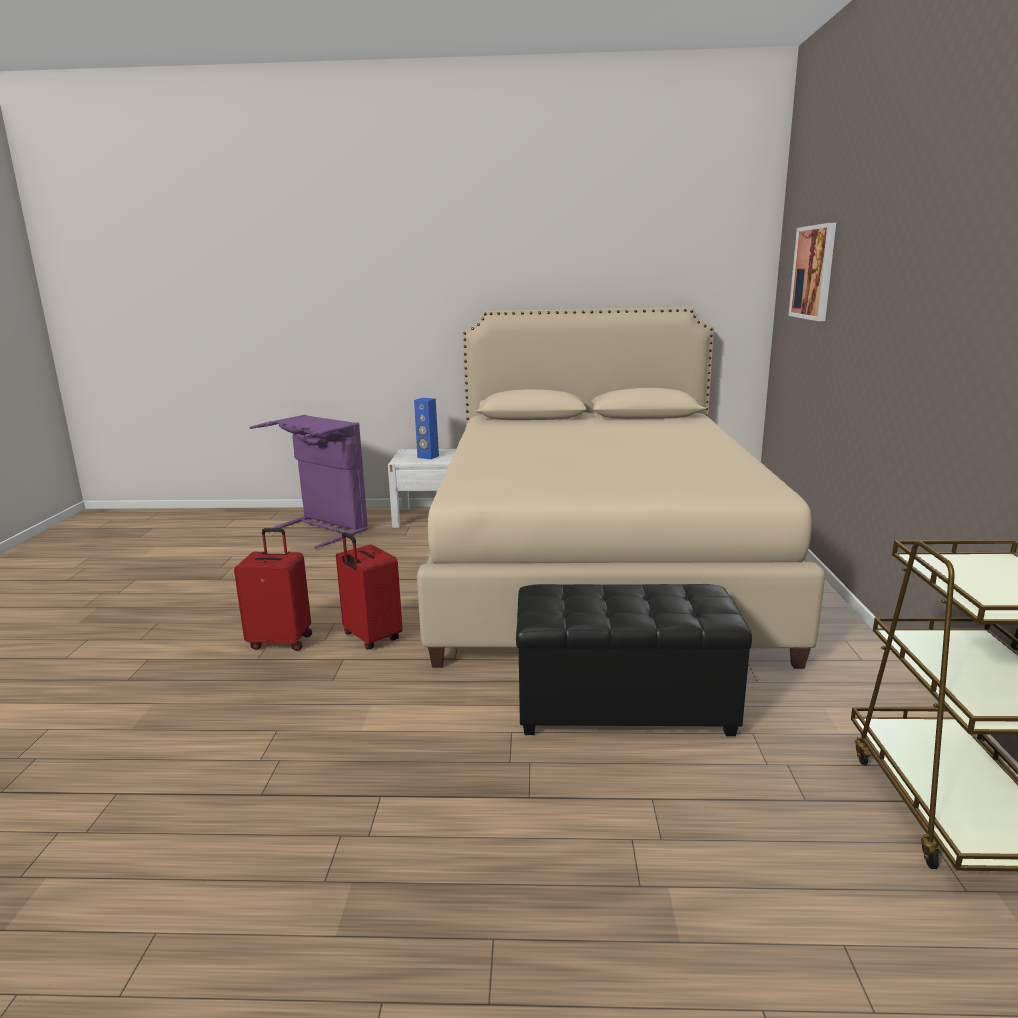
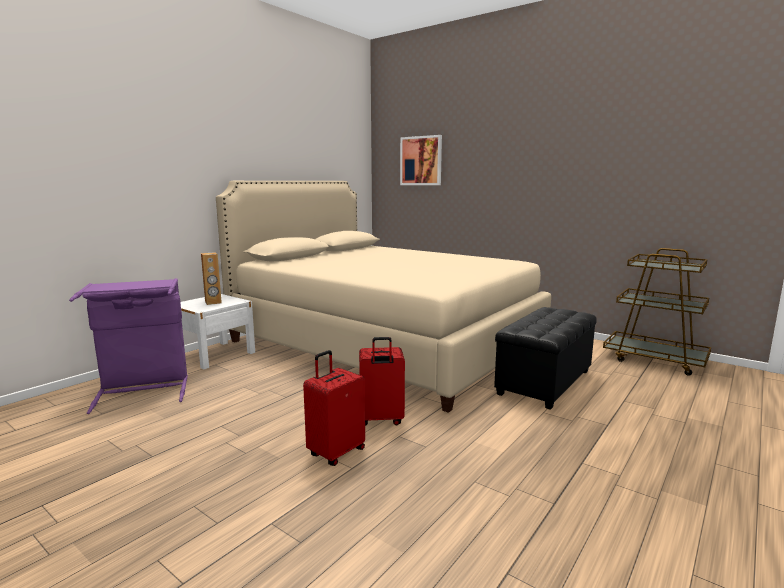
camera: 55 degrees left, 5 degrees down
(428, 457) = (213, 302): blue speaker -> brown speaker

